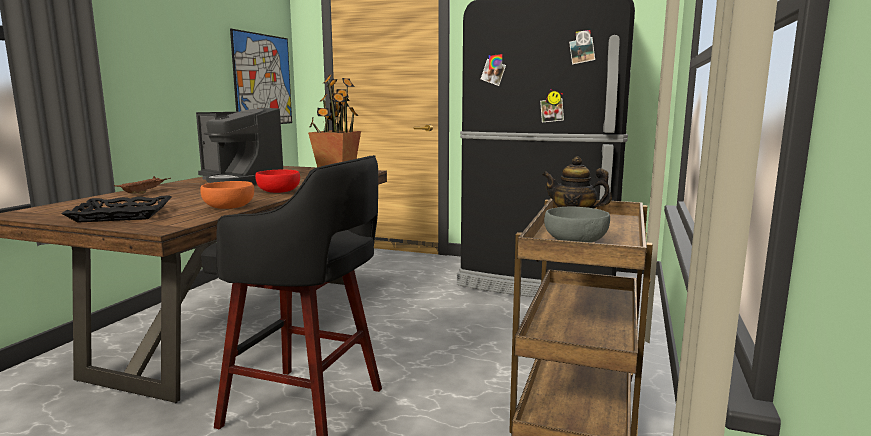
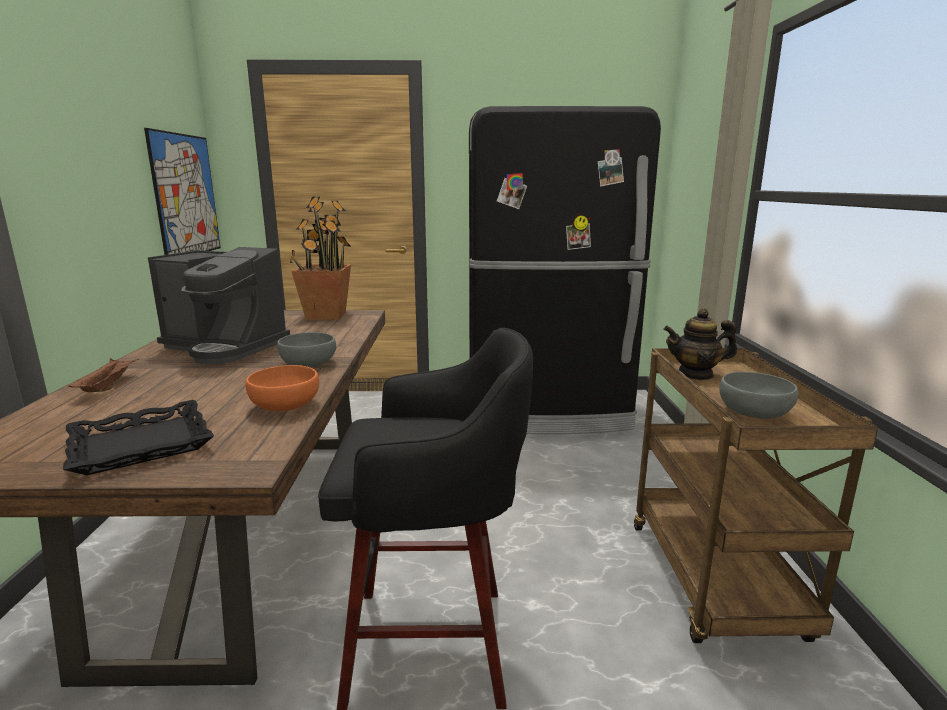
camera: 20 degrees left, 5 degrees up
(278, 191) = (307, 364): red bowl -> grey bowl

